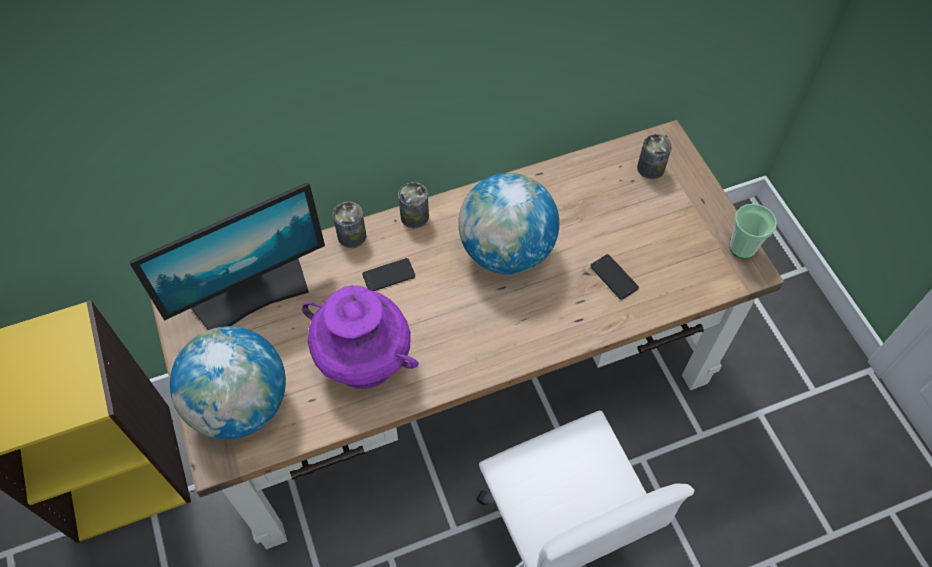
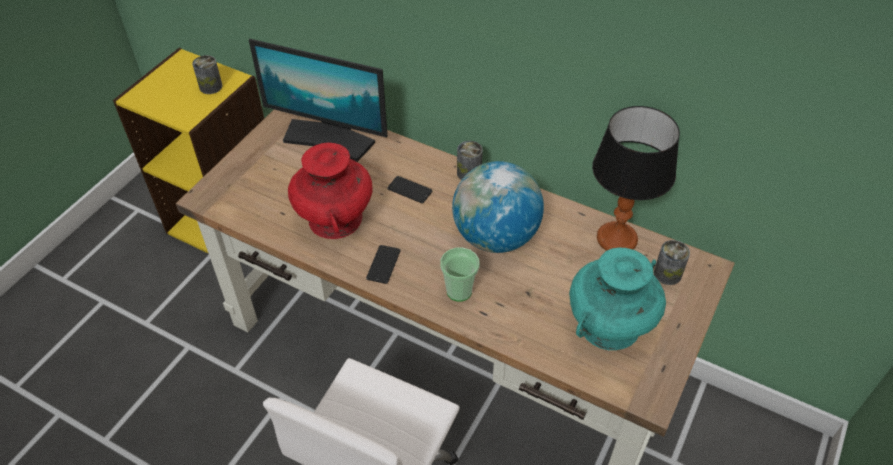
camera: 50 degrees right, 10 degrees down
(241, 404) = (249, 184): globe -> none
(352, 235) = (420, 154): can -> can (211, 86)
(364, 359) = (335, 219): purple vase -> red vase
(588, 171) = (617, 239): none -> table lamp
(614, 277) = (542, 311): phone -> phone (383, 264)
(665, 244) = (609, 325): none -> turquoise vase
(742, 247) = (665, 379): cup -> cup (459, 291)

